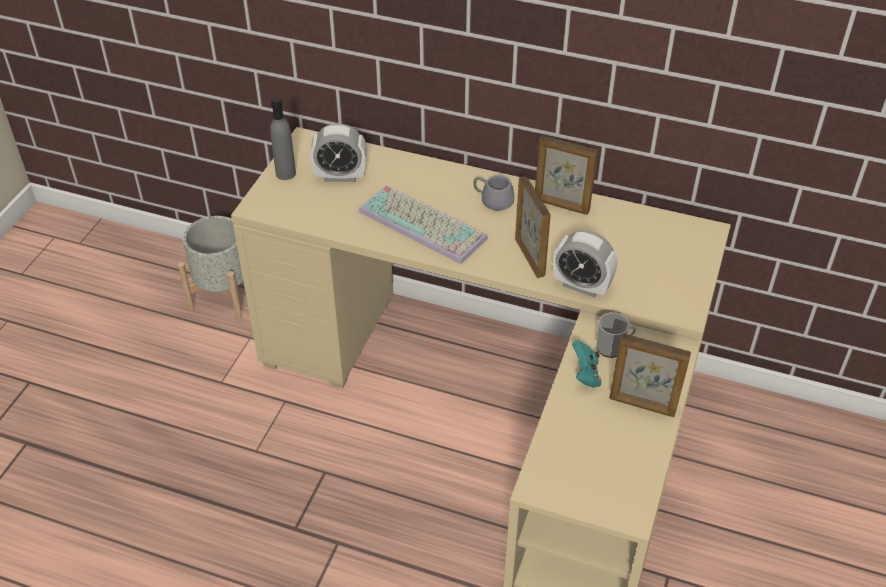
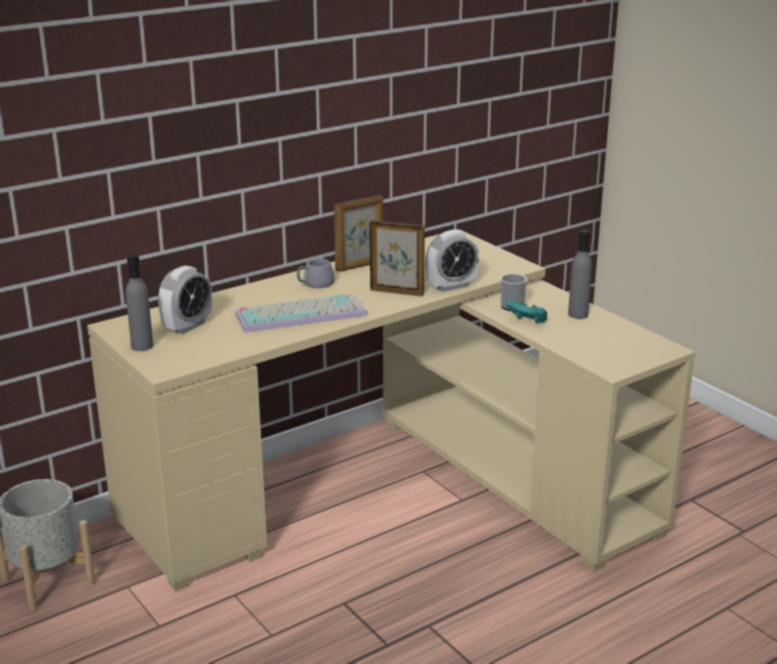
camera: 55 degrees left, 20 degrees down
(642, 405) = (578, 314): picture frame -> grey bottle

